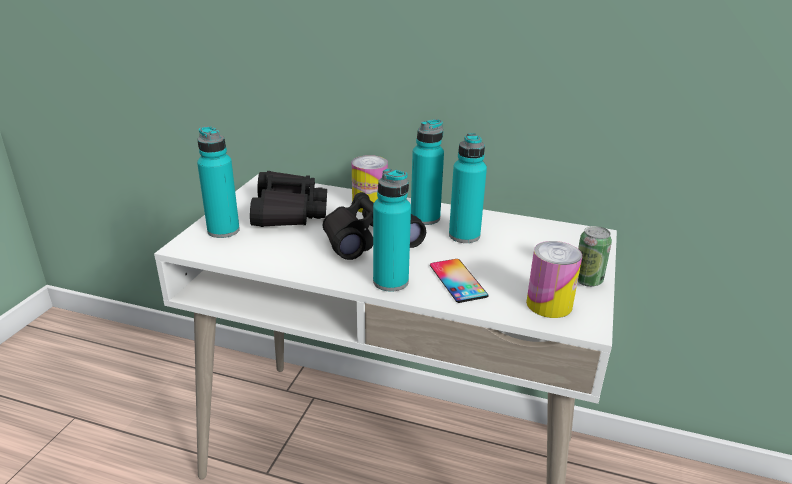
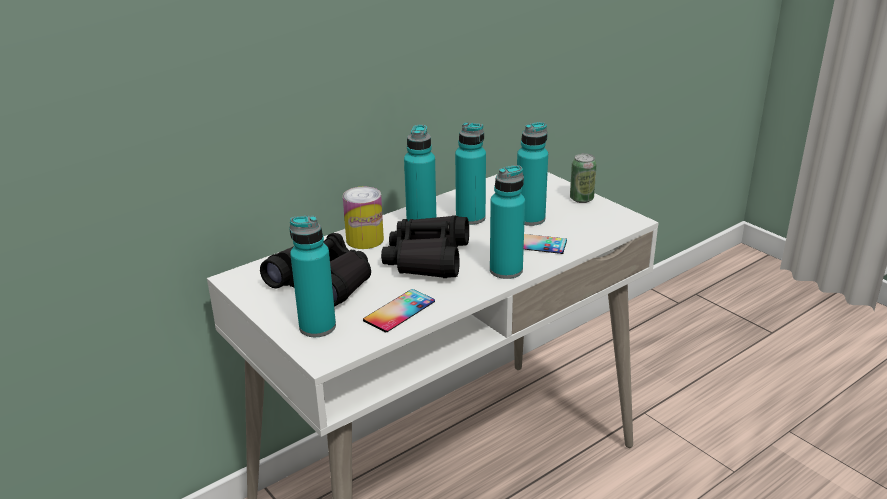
camera: 55 degrees left, 0 degrees up
(274, 254) = (399, 311): none -> phone
(503, 264) = (530, 219): none -> turquoise bottle
(549, 304) = (596, 223): can -> none

